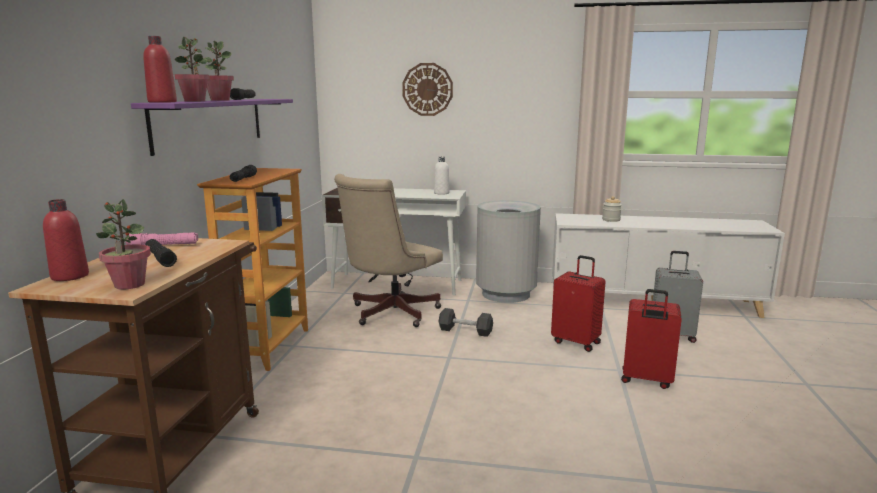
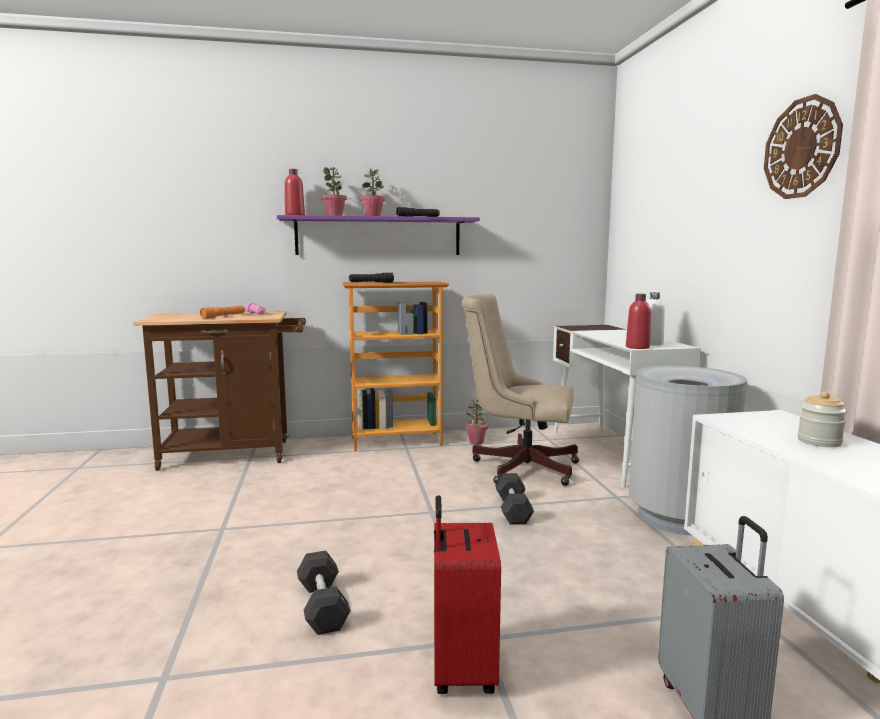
camera: 70 degrees right, 5 degrees down
(70, 276) = (184, 314): red bottle -> red bottle (637, 347)
(129, 285) = (163, 319): potted plant -> potted plant (476, 442)
(160, 258) = (223, 316): black flashlight -> orange flashlight
(427, 89) = (684, 200): wall clock -> wall clock (802, 148)
(574, 414) = (322, 606): none -> black dumbbell
(576, 342) = (556, 591): red suitcase -> none

